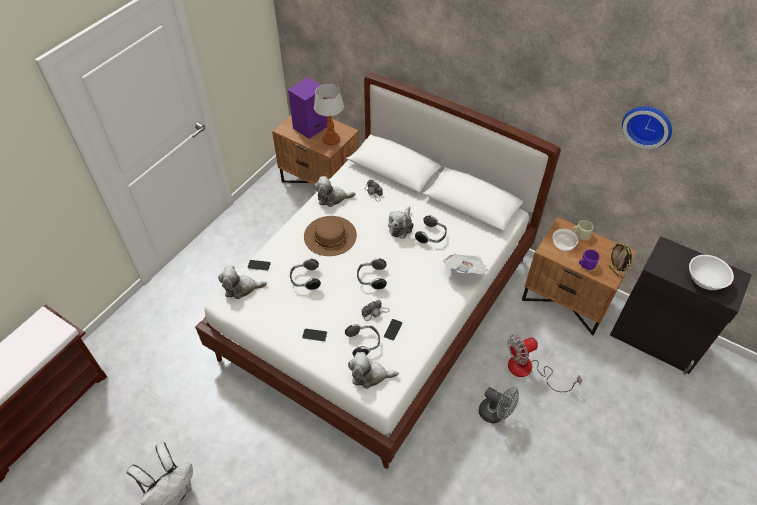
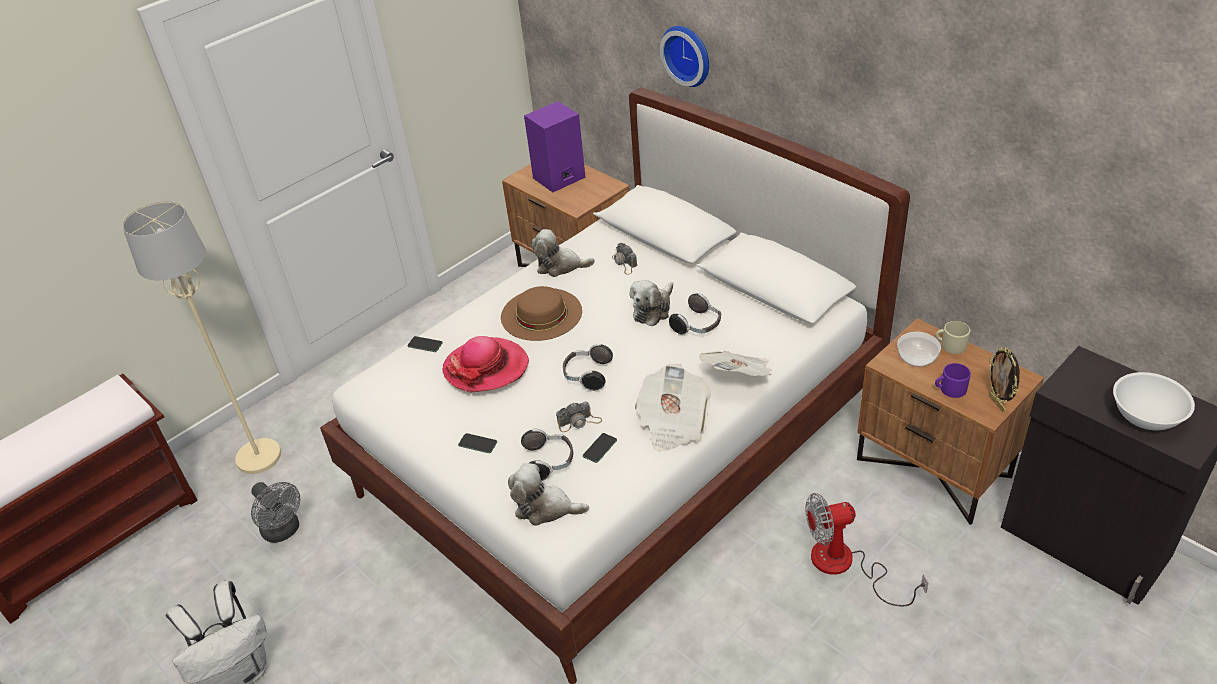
camera: 15 degrees right, 10 degrees down
(141, 340) = (258, 457): none -> beige floor lamp
(241, 288) = (390, 372): plush toy -> none
(305, 279) = (486, 368): headphones -> hat
(331, 140) = (585, 195): table lamp -> none
(433, 307) = (672, 423): none -> newspaper
(495, 413) = (773, 625): grey fan -> grey fan (284, 531)
(648, 125) = (1037, 142): wall clock -> wall clock (688, 54)

